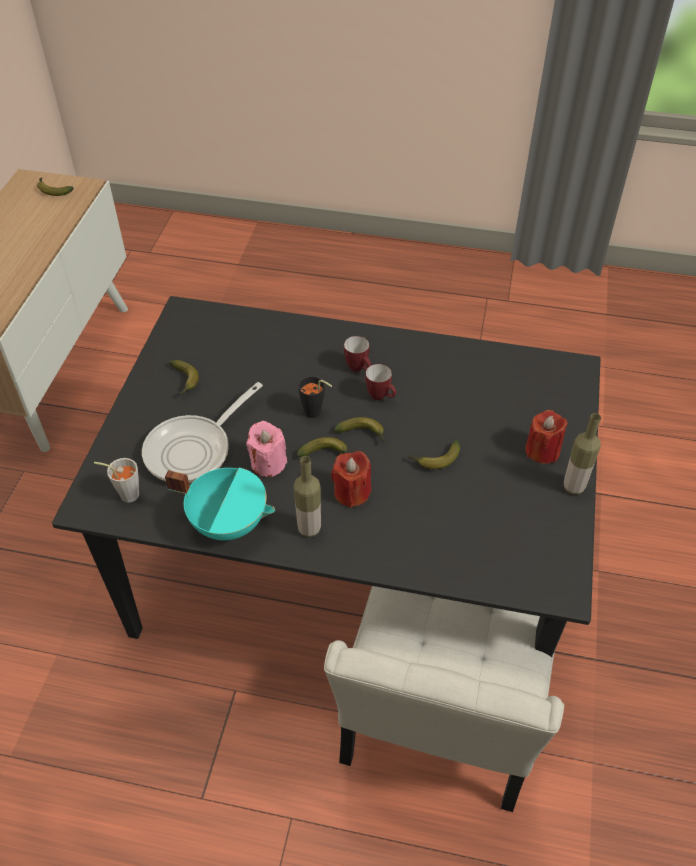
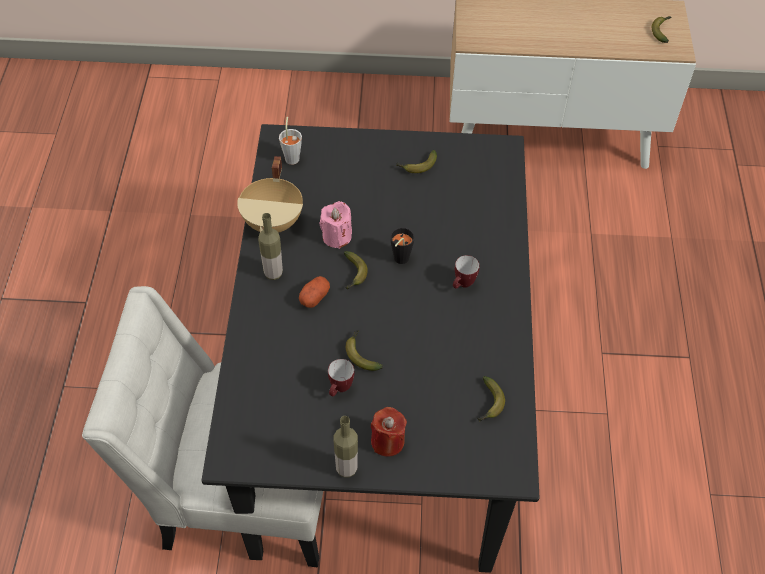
camera: 80 degrees right, 5 degrees up
(194, 450) = (342, 187): frying pan -> none
(229, 522) = (274, 222): turquoise cooking pot -> beige cooking pot
(352, 492) = (314, 297): red candle -> potato
(363, 434) = (381, 297): banana -> banana (488, 404)
(381, 397) = (430, 306): mug -> mug (340, 390)

